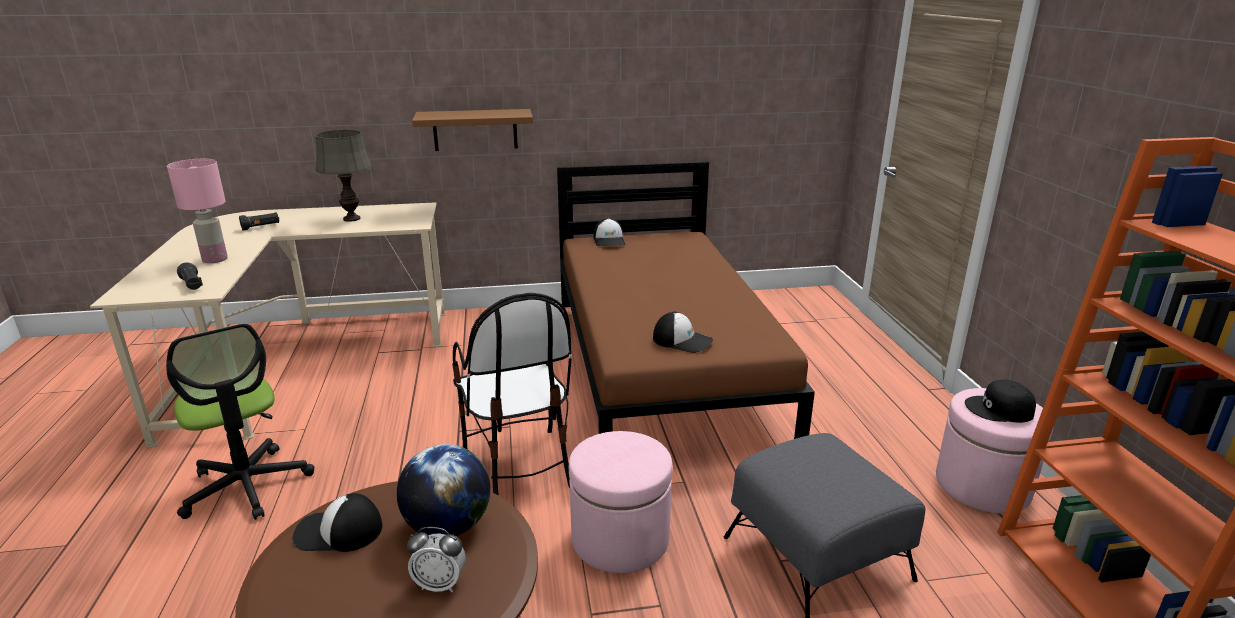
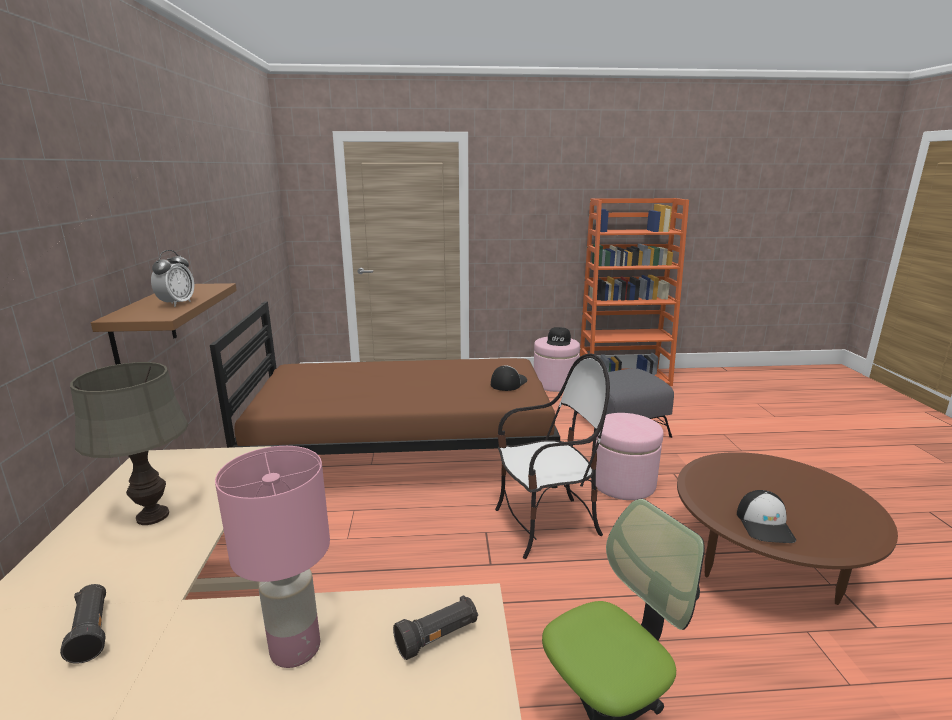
camera: 85 degrees left, 5 degrees down
(440, 584) = (781, 479): alarm clock -> alarm clock (177, 304)
(448, 526) = (730, 480): globe -> none
(609, 240) = (276, 396): cap -> none

